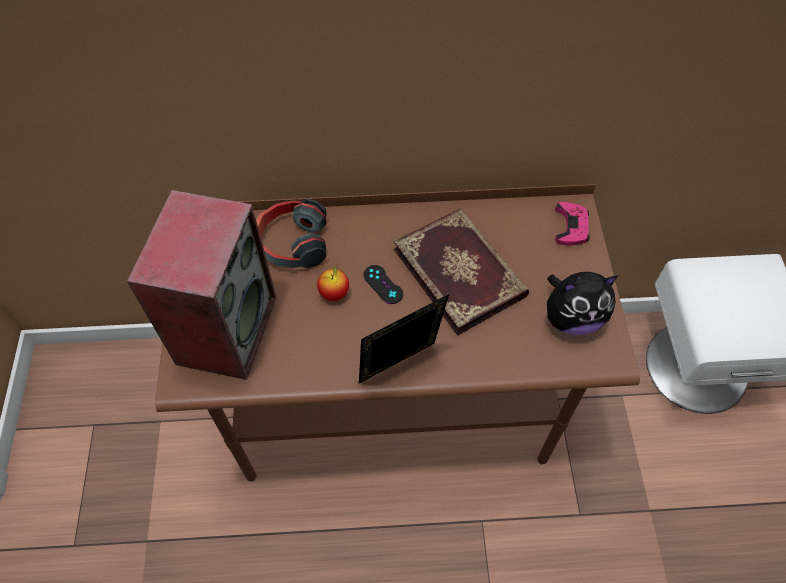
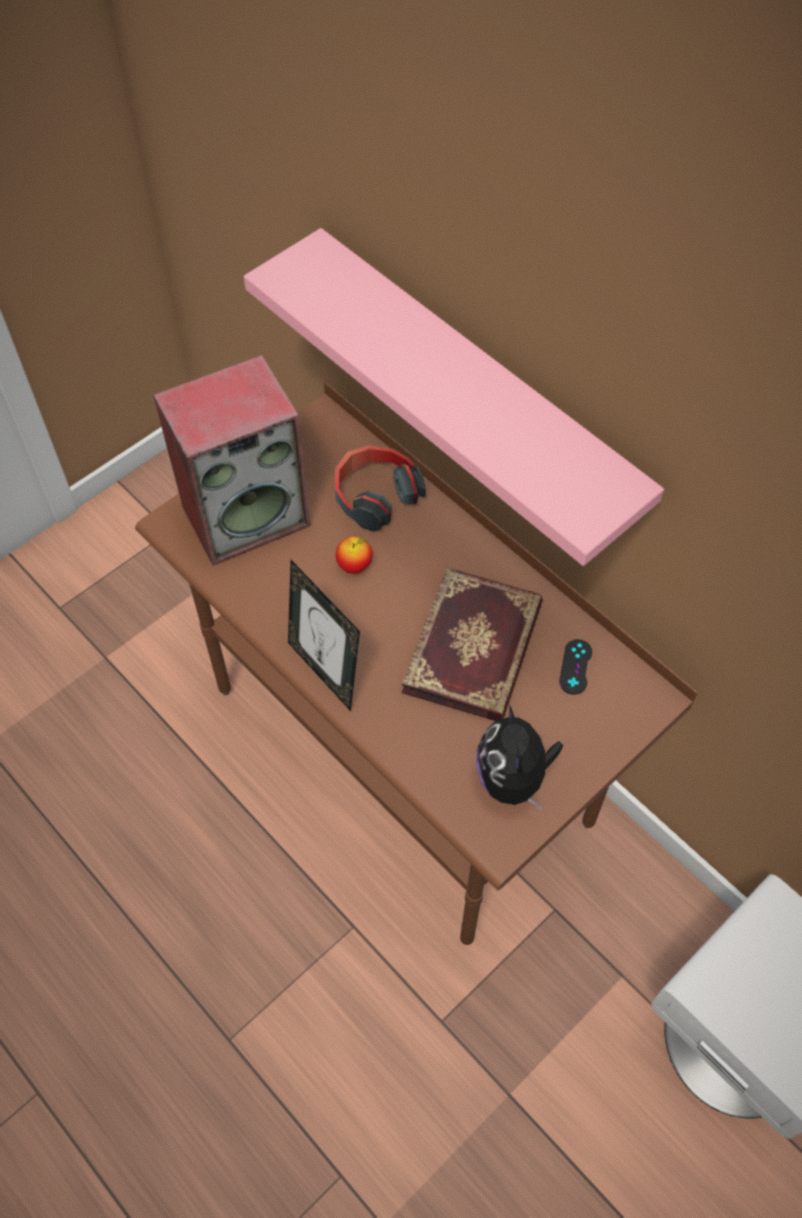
camera: 50 degrees right, 0 degrees up
(335, 97) = (476, 387): none -> pink shelf
(383, 284) = (400, 595): black game controller -> black game controller (575, 667)
(400, 368) = (325, 671): picture frame -> picture frame turned 150 degrees counterclockwise
(571, 227) = (626, 708): pink game controller -> none
(572, 318) = (513, 778): plush toy -> plush toy turned 45 degrees clockwise

